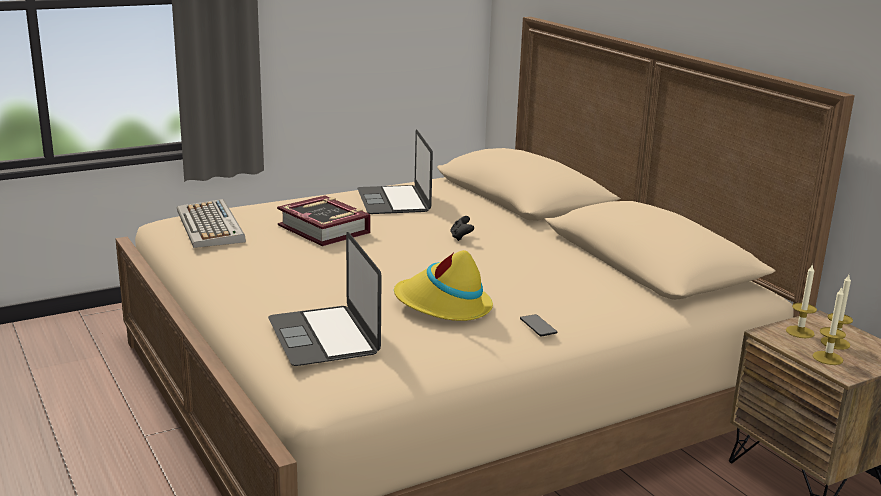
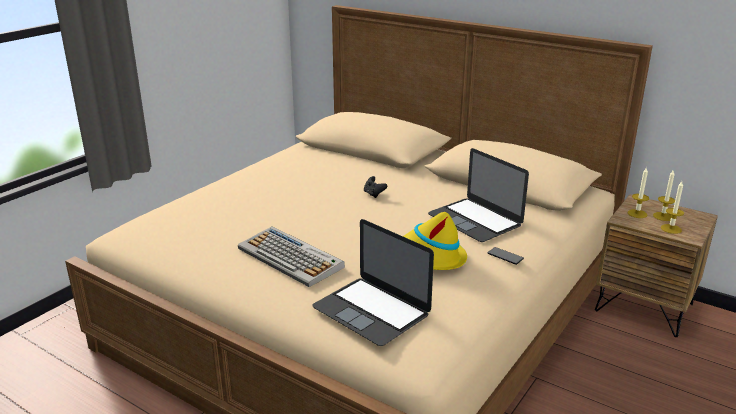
camera: 25 degrees left, 5 degrees up
(211, 226) = (167, 231): keyboard -> keyboard (291, 258)
(324, 229) = (265, 211): book -> none
(393, 200) = (289, 172): laptop -> laptop (475, 220)

